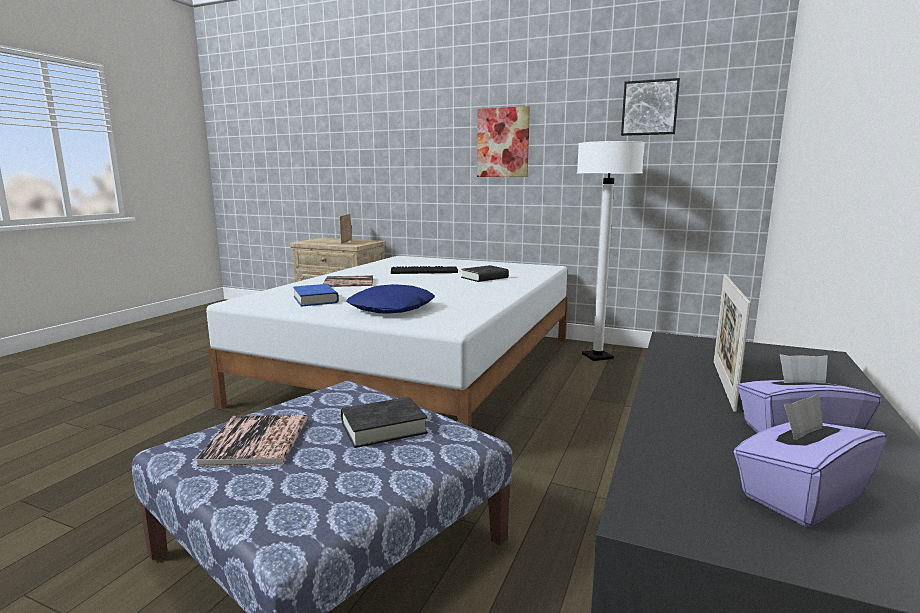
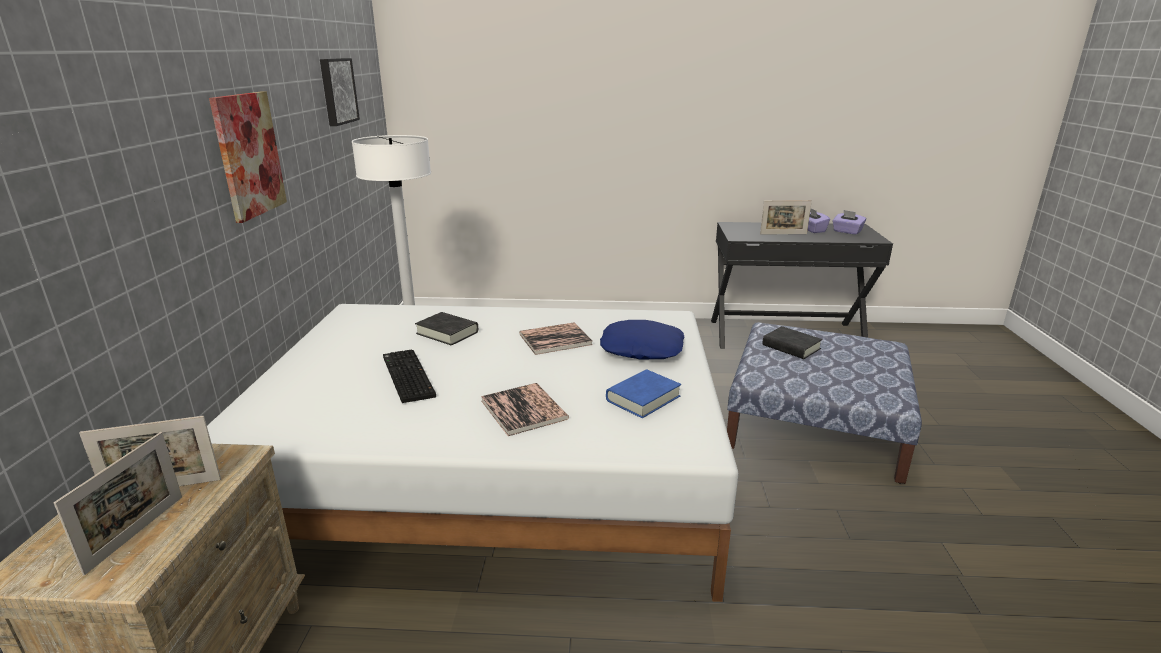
camera: 110 degrees left, 10 degrees up
(256, 441) = (856, 375): book -> book (555, 339)
(323, 241) = (136, 533): none -> picture frame

